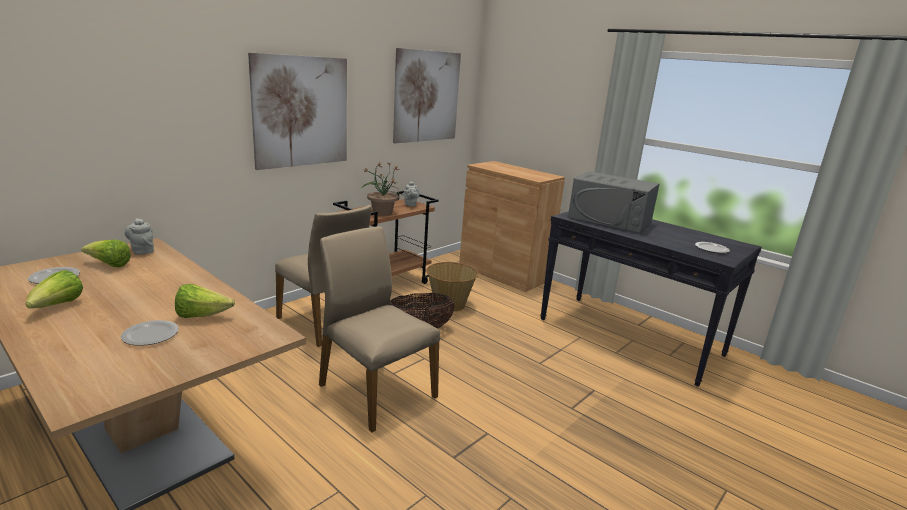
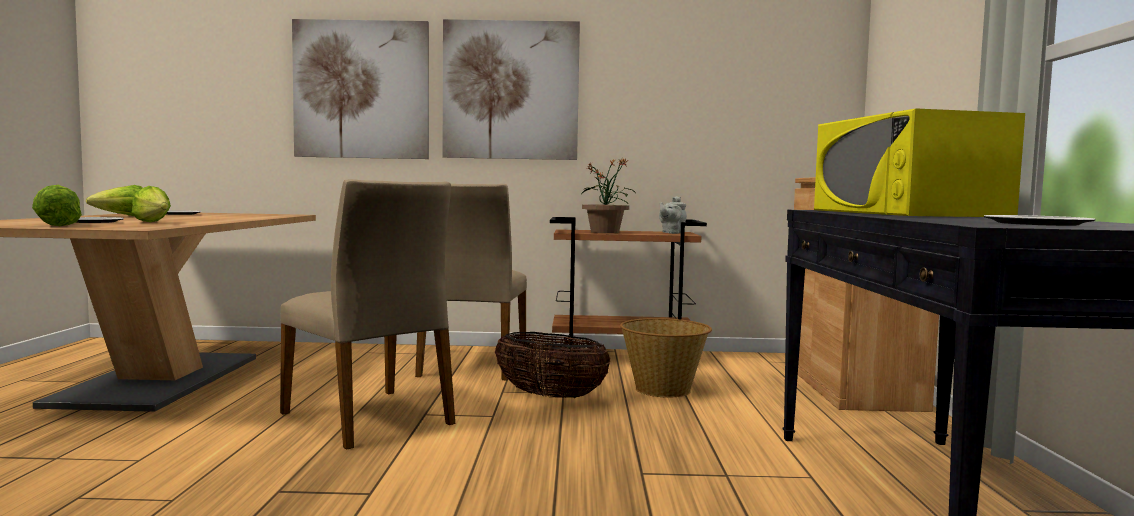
camera: 50 degrees right, 15 degrees down
(109, 265) = (227, 215): lettuce -> lettuce (59, 225)
(142, 250) = (276, 215): grey teapot -> none
(375, 390) = (370, 418): beige chair -> beige chair turned 135 degrees clockwise
(426, 96) = (736, 75): picture -> picture (361, 90)
(610, 220) = (905, 213): grey microwave -> yellow microwave

